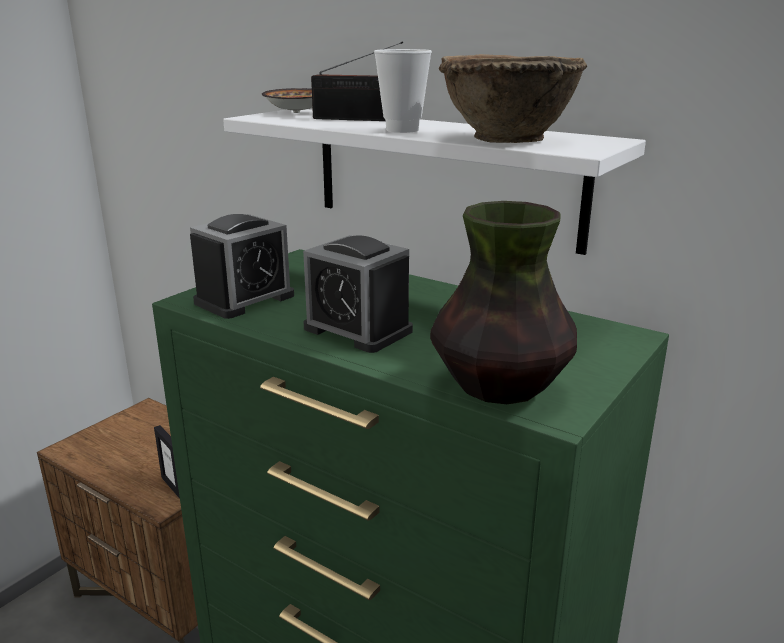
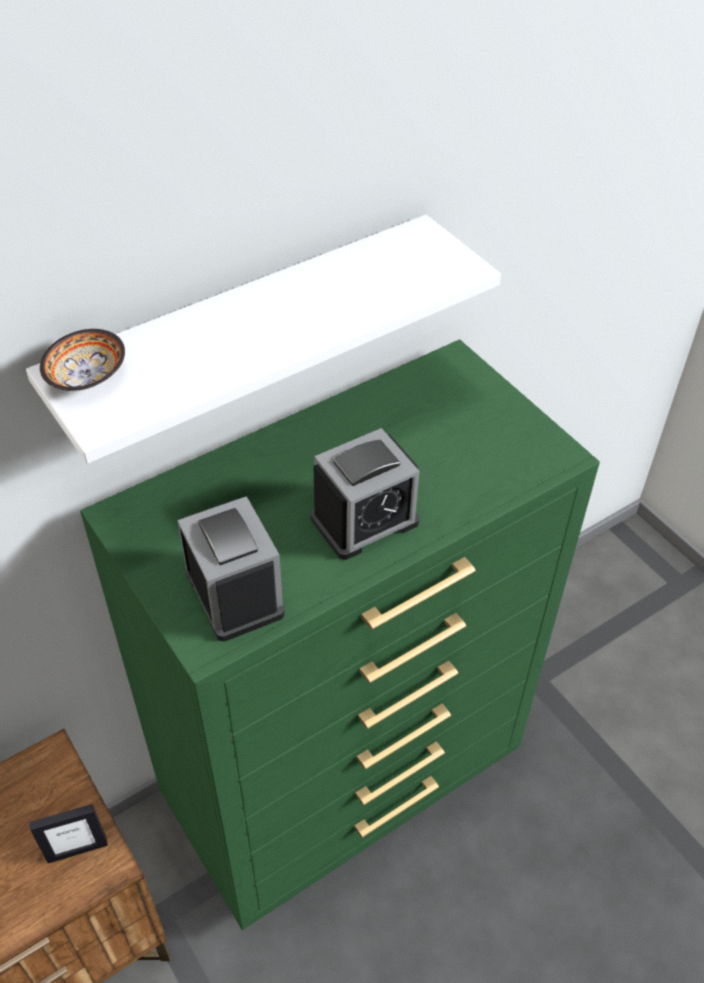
camera: 70 degrees left, 25 degrees up
(357, 119) = (190, 342): radio -> none
(402, 130) = (293, 331): cup -> none
(500, 388) = (513, 468): vase -> none
(506, 139) = (385, 285): brown bowl -> none

